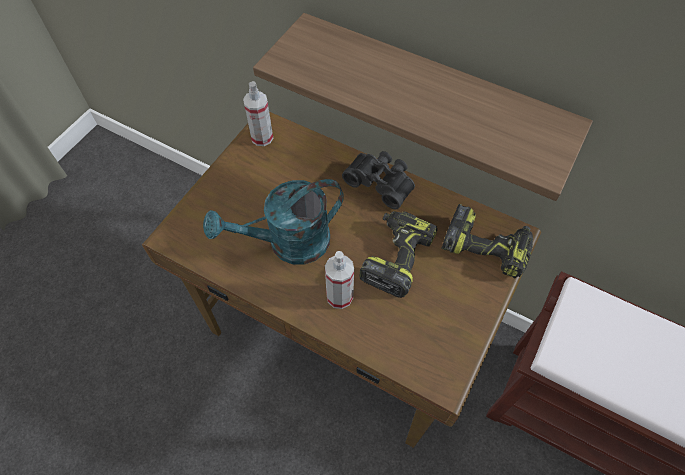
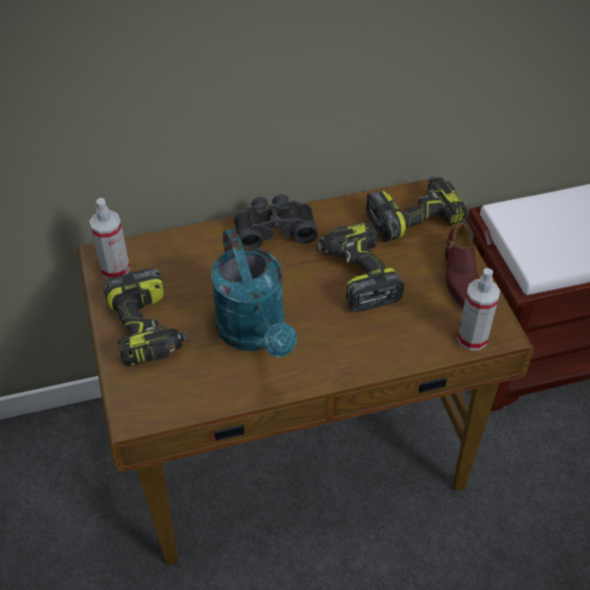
camera: 45 degrees left, 10 degrees down
(235, 190) = (148, 329): none -> power drill
(288, 244) = (255, 334): turquoise watering can -> turquoise watering can turned 45 degrees counterclockwise
(339, 296) = (350, 338): spray bottle -> spray bottle (472, 338)
(431, 95) = (290, 104): shelf -> none
(465, 317) = (459, 277): none -> brown shoe

